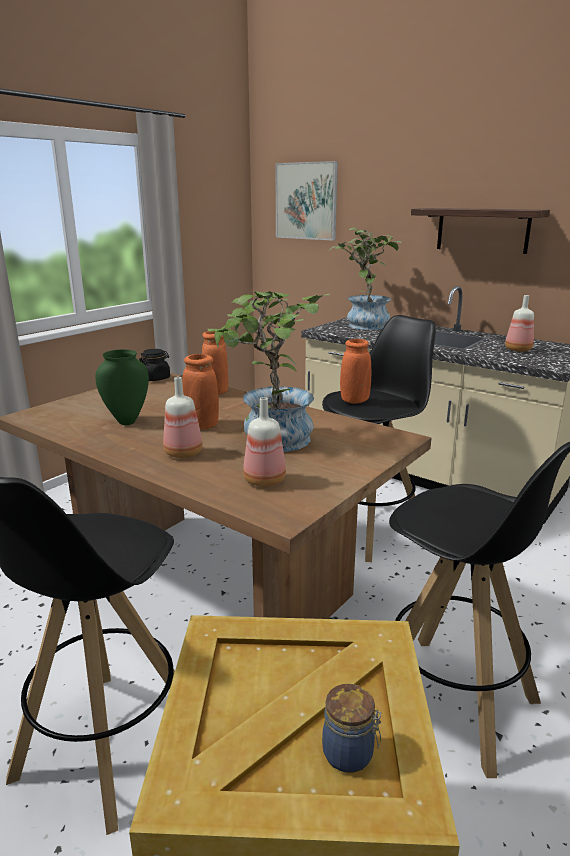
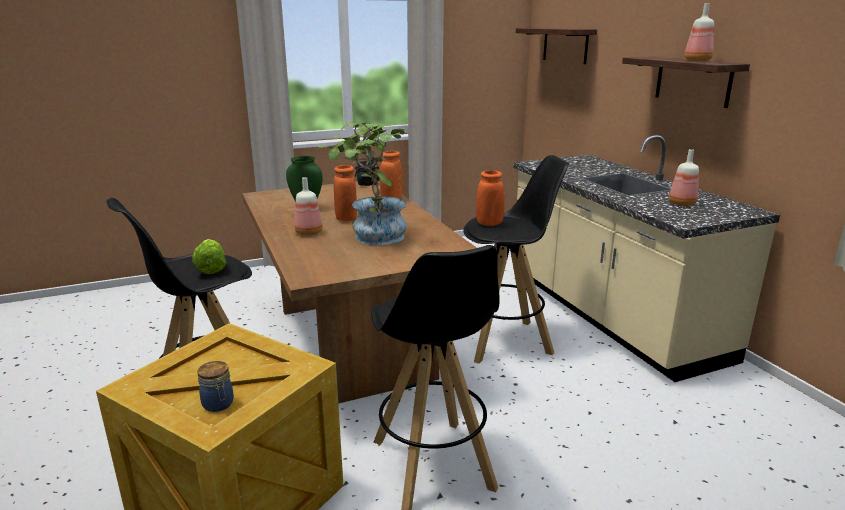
camera: 30 degrees right, 0 degrees up
(108, 539) = (210, 268): none -> lettuce
(263, 480) = (328, 257): bottle -> bottle (696, 61)
(306, 201) = (565, 45): picture -> shelf
(363, 324) = (579, 163): potted plant -> none

